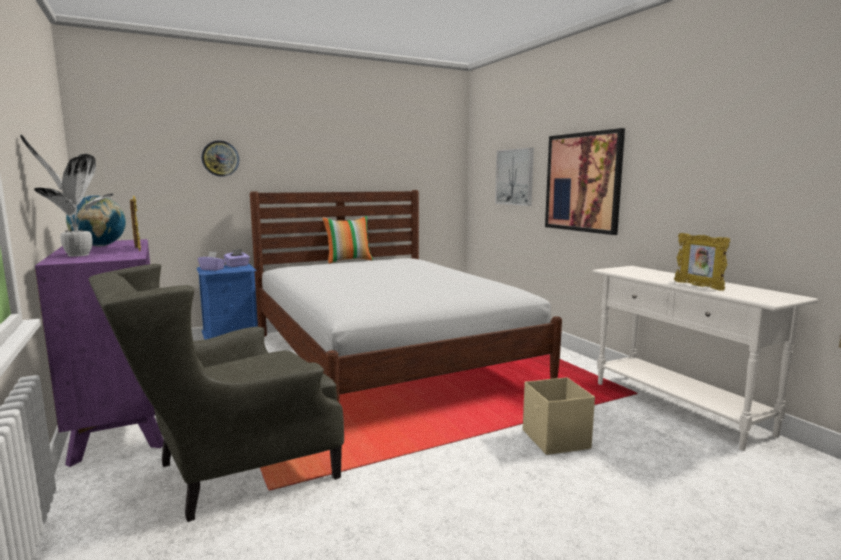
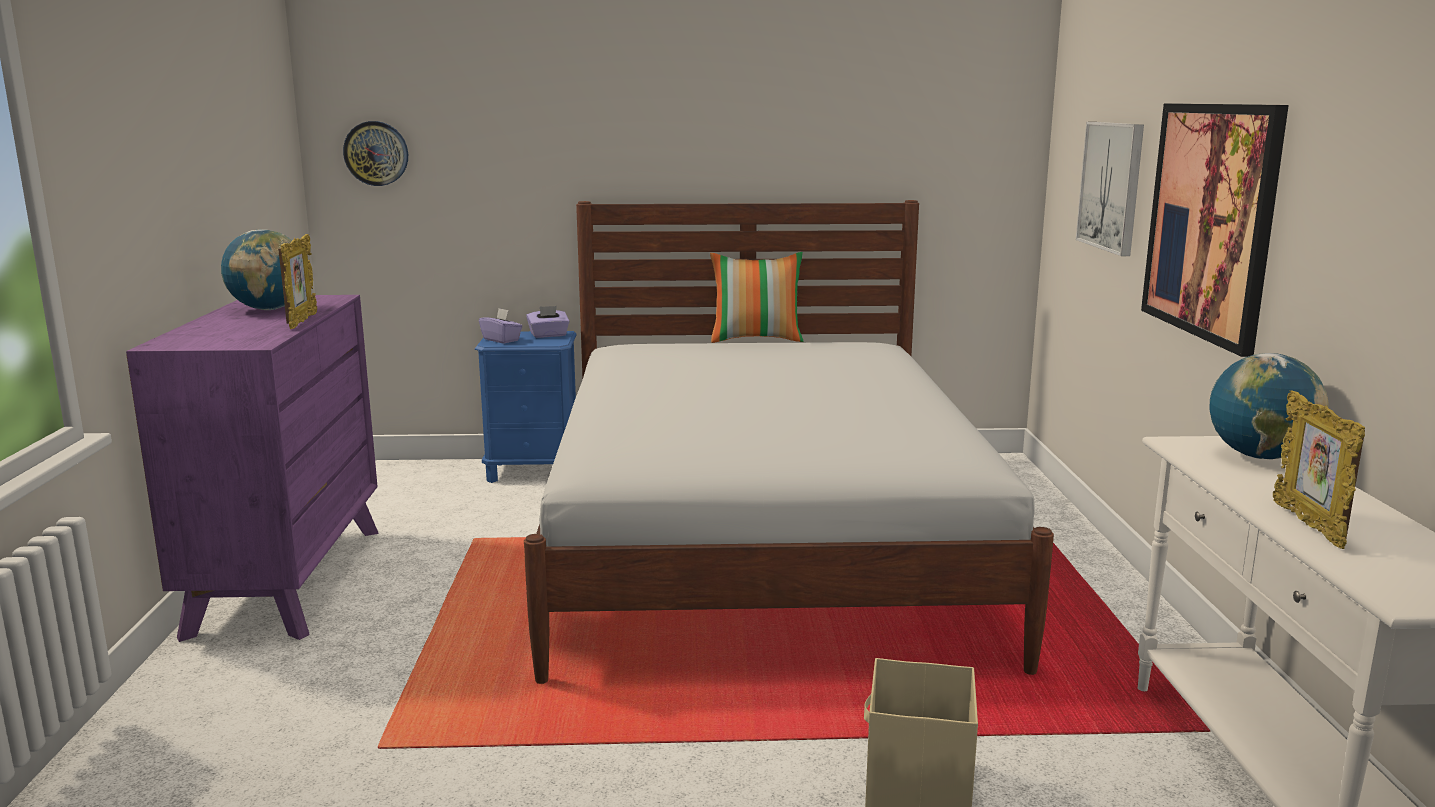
camera: 25 degrees right, 5 degrees up
(76, 255) = (205, 331): potted plant -> none
(220, 158) = (531, 141): wall clock -> wall clock (376, 153)
(229, 472) = (352, 704): grey armchair -> none
(643, 271) = (1260, 457): none -> globe

